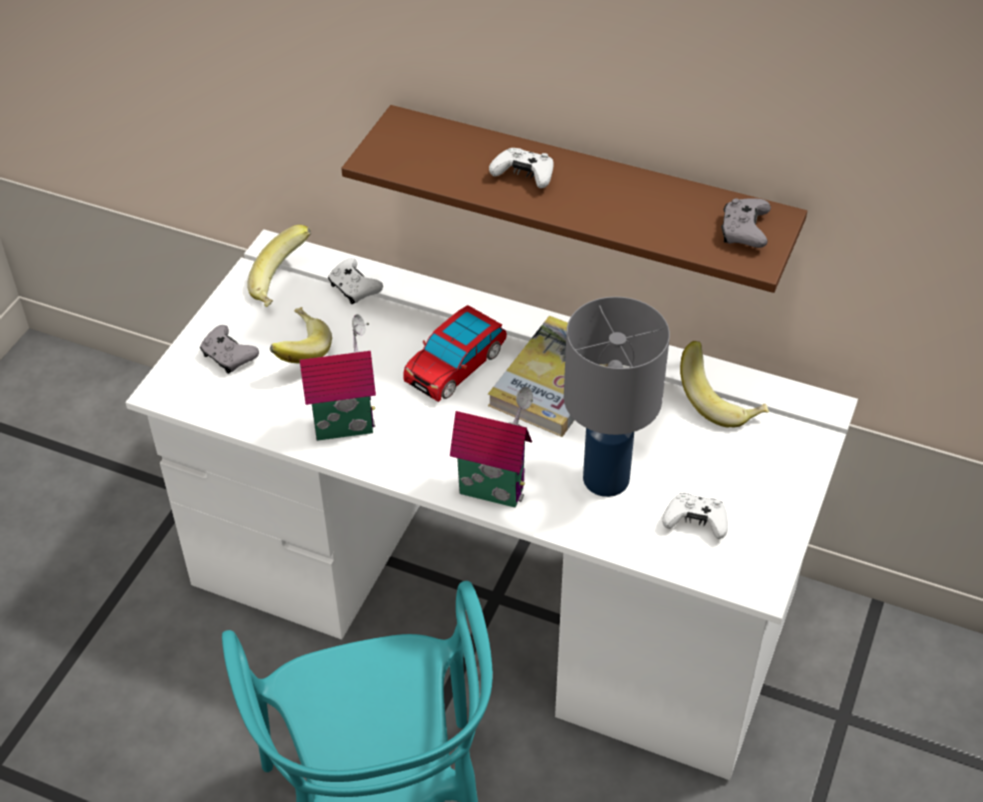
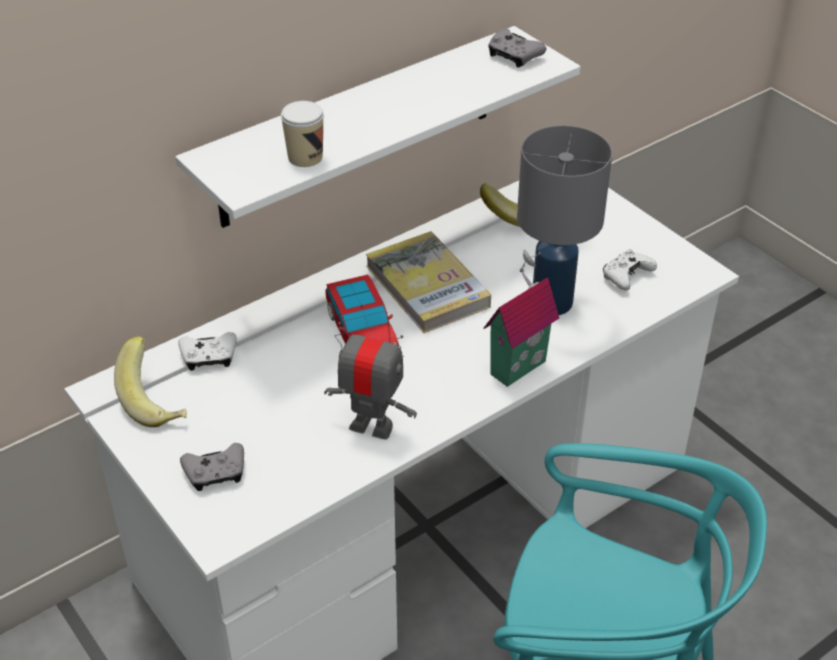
camera: 60 degrees left, 5 degrees down
(298, 351) = (253, 423): banana -> none
(343, 424) = (371, 426): toy house -> toy robot
(447, 173) = (305, 157): none -> cup
(524, 176) = (350, 123): white game controller -> none
(588, 196) = (358, 127): brown shelf -> white shelf

